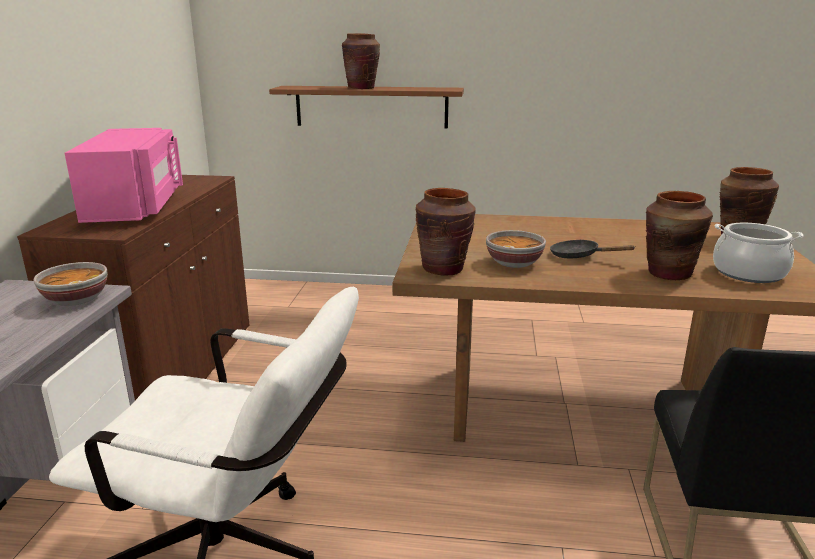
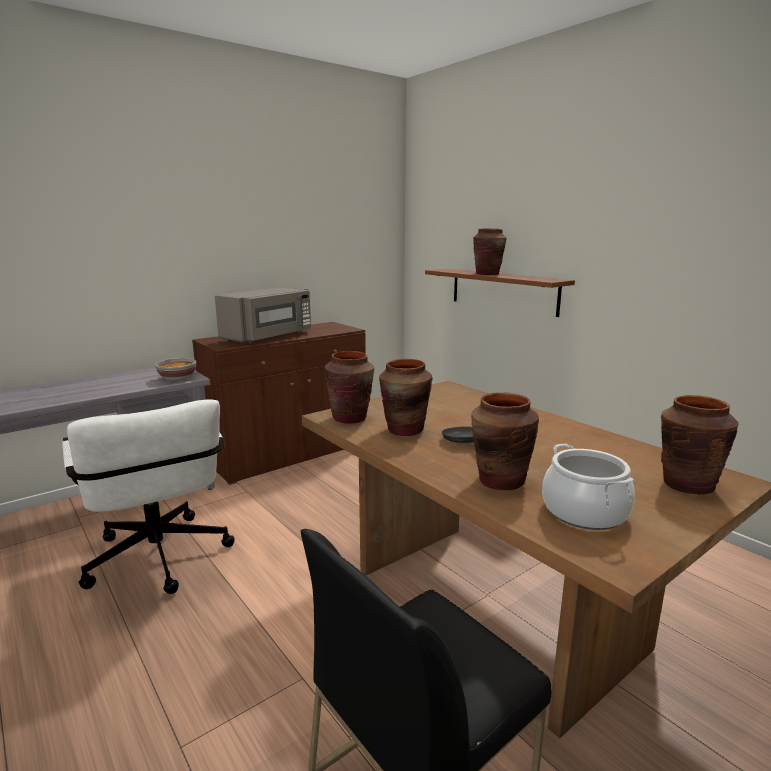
camera: 45 degrees right, 5 degrees down
(136, 207) = (269, 336): pink microwave -> grey microwave
(514, 263) = (405, 430): bowl -> brown vase

